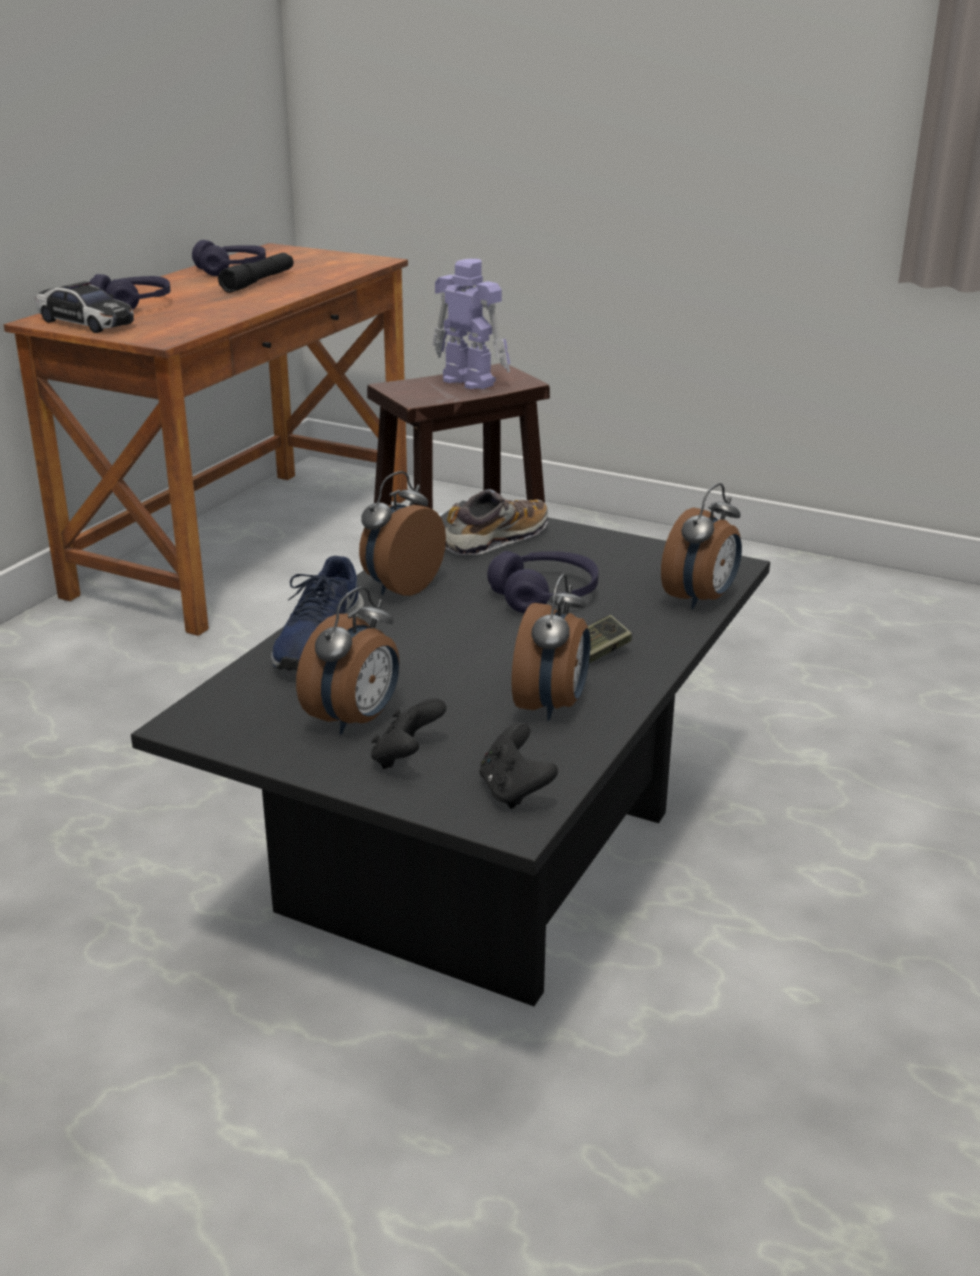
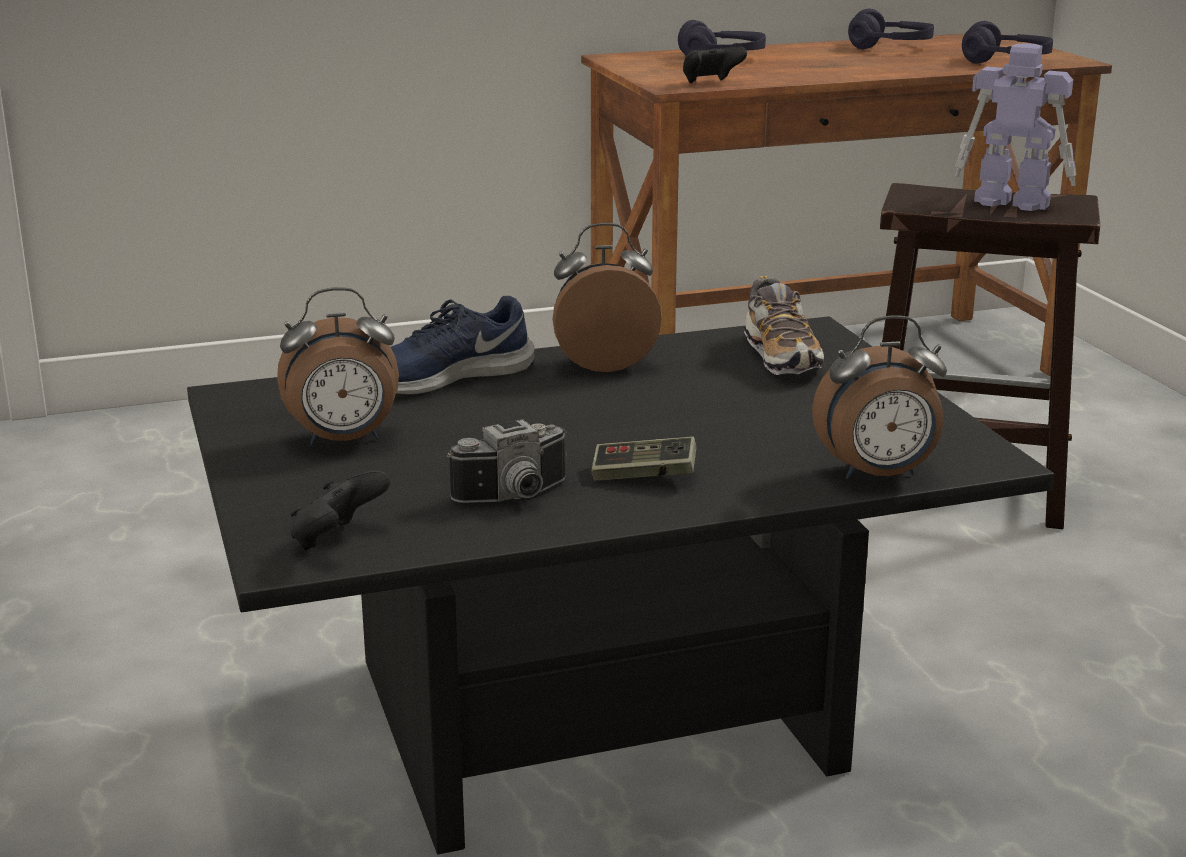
camera: 45 degrees right, 5 degrees down
(86, 322) = (645, 64): toy car -> none
(258, 282) = (889, 59): black flashlight -> none
(406, 758) = (317, 481): black game controller -> black game controller (710, 83)
(468, 381) = (1010, 202): toy robot -> toy robot turned 60 degrees counterclockwise
(496, 540) = (781, 357): shoe -> shoe turned 75 degrees clockwise
(544, 595) = (720, 414): purple headphones -> purple headphones (1006, 61)
(552, 706) = (517, 497): alarm clock -> camera

